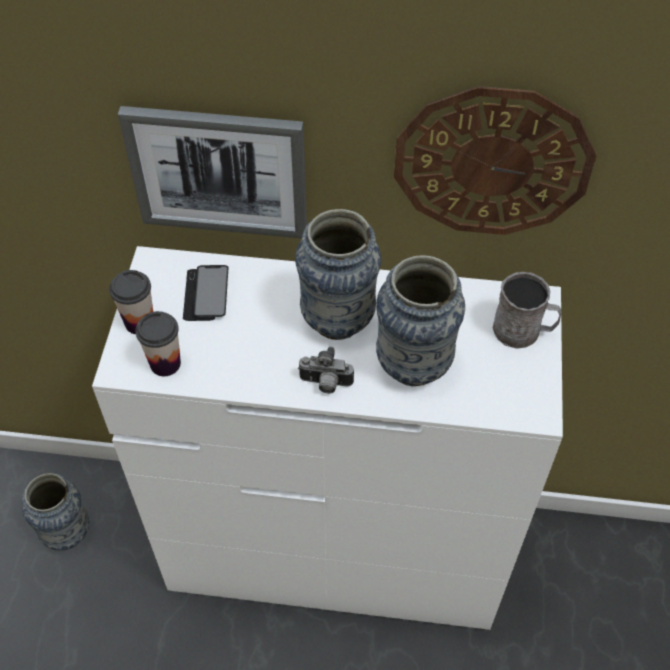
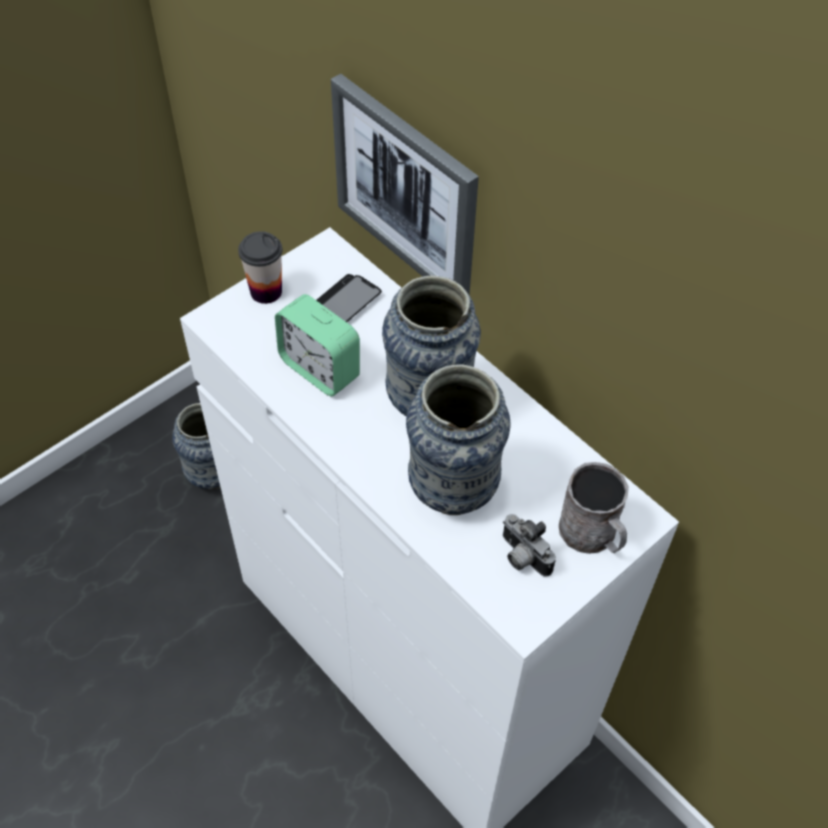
camera: 40 degrees right, 0 degrees up
(165, 363) = (251, 339): cup -> none
(239, 349) = (320, 369): none -> alarm clock
(325, 384) = (359, 450): camera -> camera (522, 557)
(492, 162) = (639, 329): wall clock -> none

